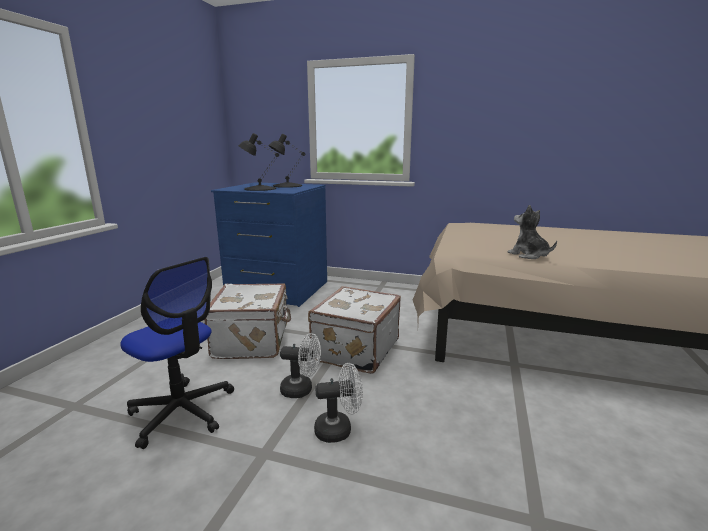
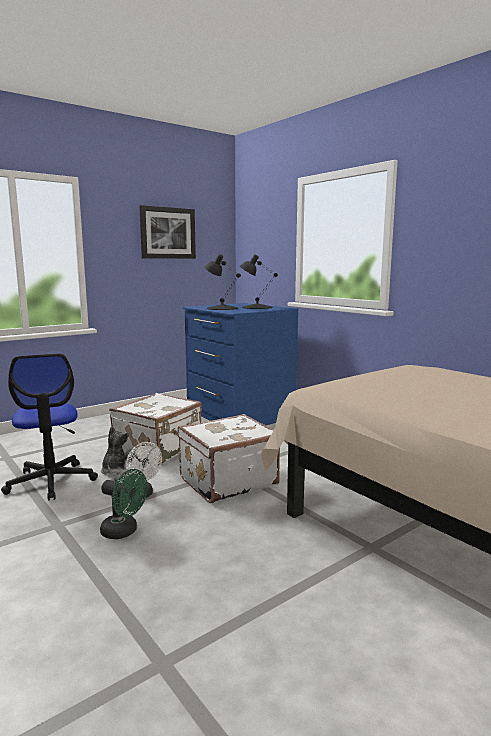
camera: 35 degrees right, 5 degrees down
(170, 108) = (167, 233): none -> picture
(339, 429) = (124, 532): white fan -> green fan
(528, 255) = (389, 406): plush toy -> plush toy (115, 470)

